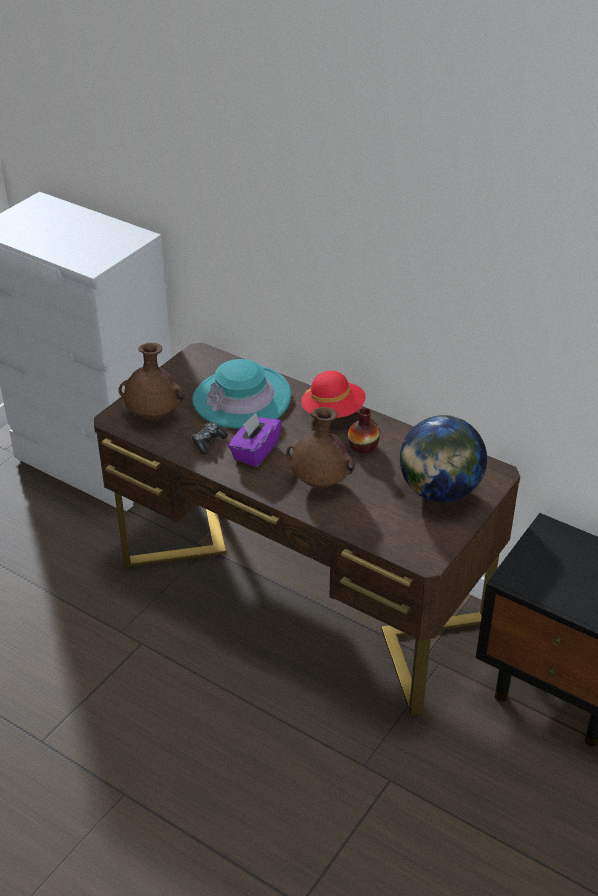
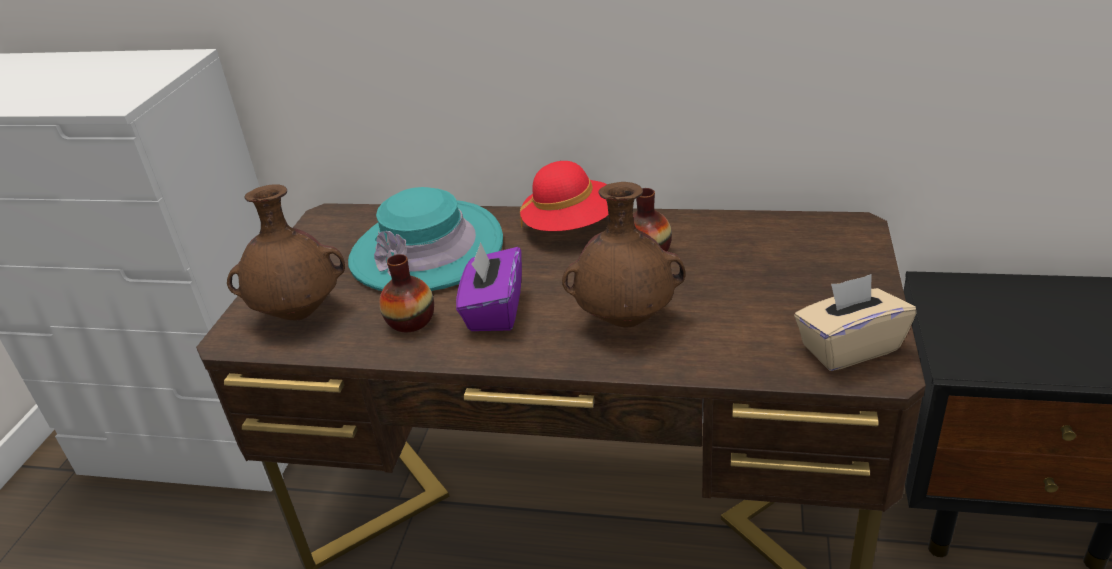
camera: 20 degrees left, 5 degrees down
(208, 442) = (410, 321): game controller -> vase
(421, 541) = (849, 347): none -> beige tissue box
(439, 492) = (805, 273): globe -> none

